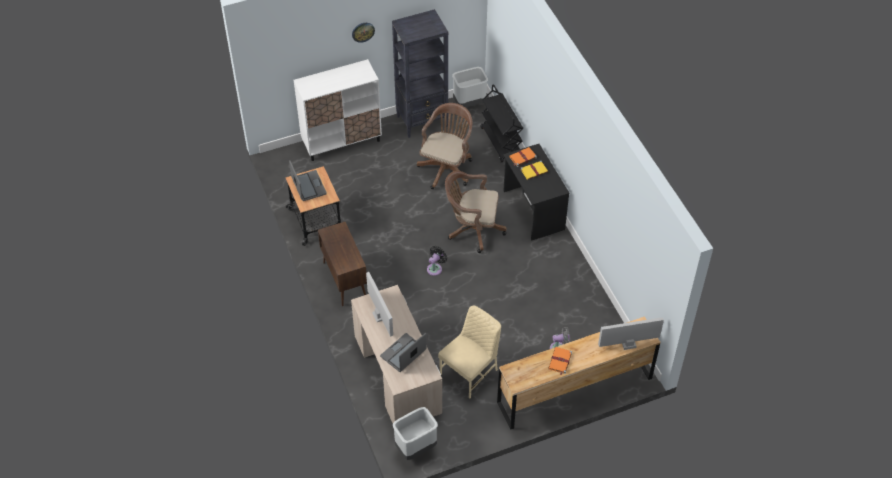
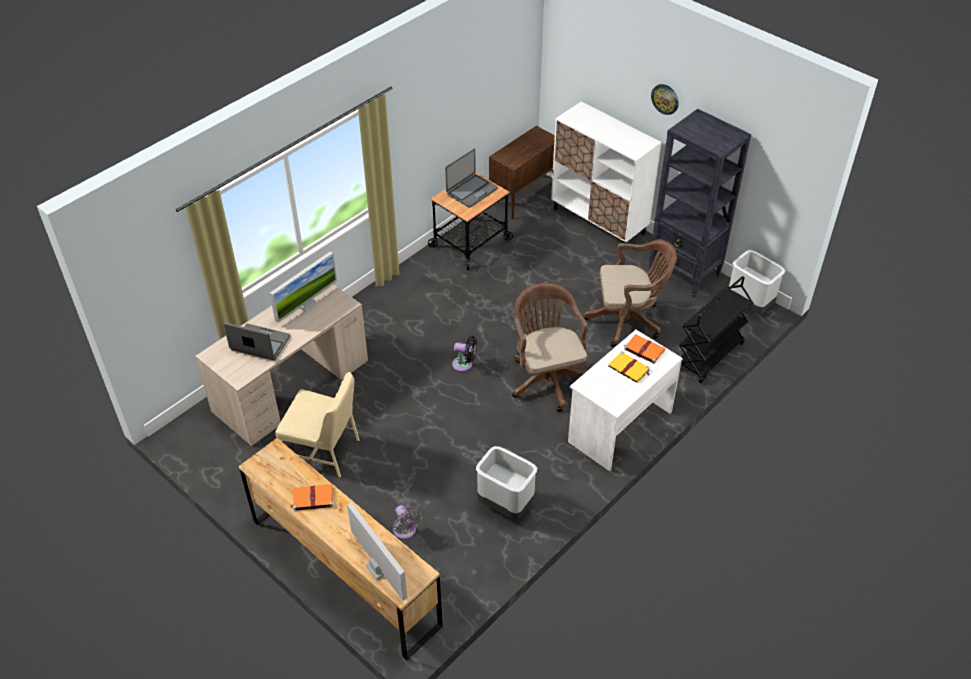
camera: 65 degrees right, 5 degrees down
(344, 280) = (401, 294): brown cabinet -> brown cabinet (524, 196)
(416, 447) = (193, 438): grey trash can -> grey trash can (506, 504)
(533, 210) = (619, 426): black desk -> white desk

